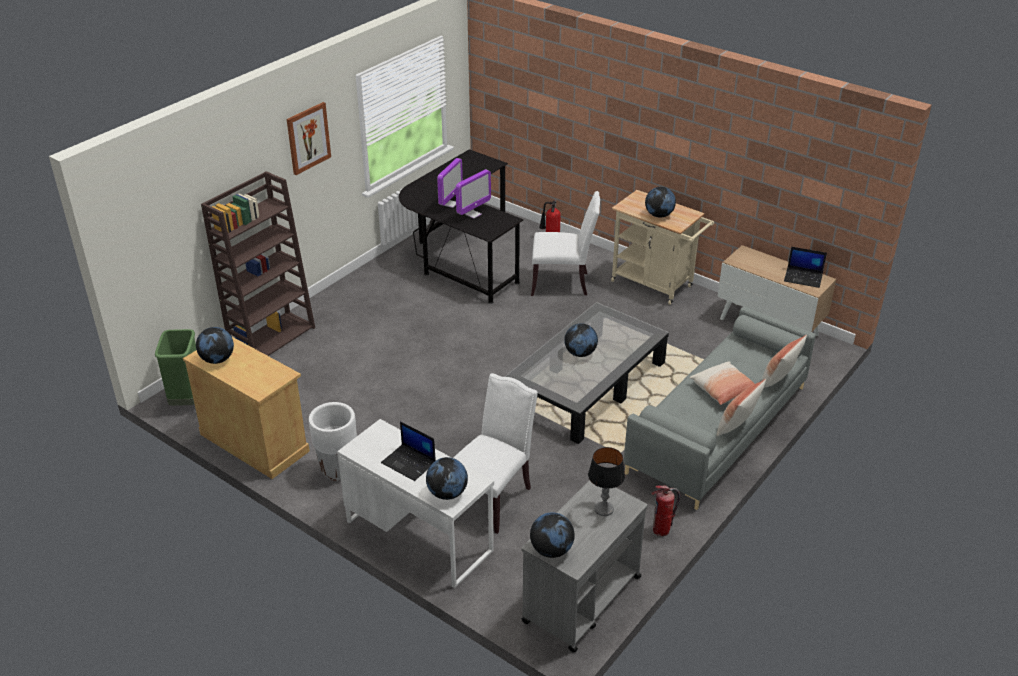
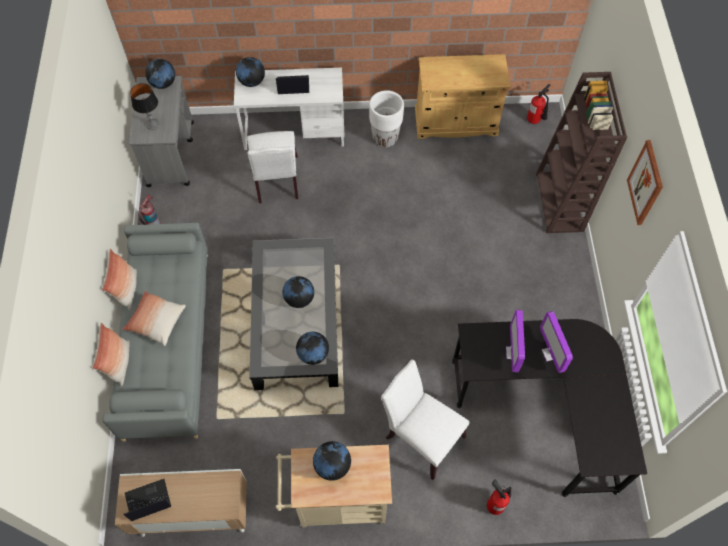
camera: 140 degrees right, 25 degrees up
(187, 400) = (535, 120): green trash can -> fire extinguisher
(217, 359) = (483, 66): globe -> globe (313, 354)
(562, 283) = (421, 436): white chair -> white chair turned 75 degrees clockwise

